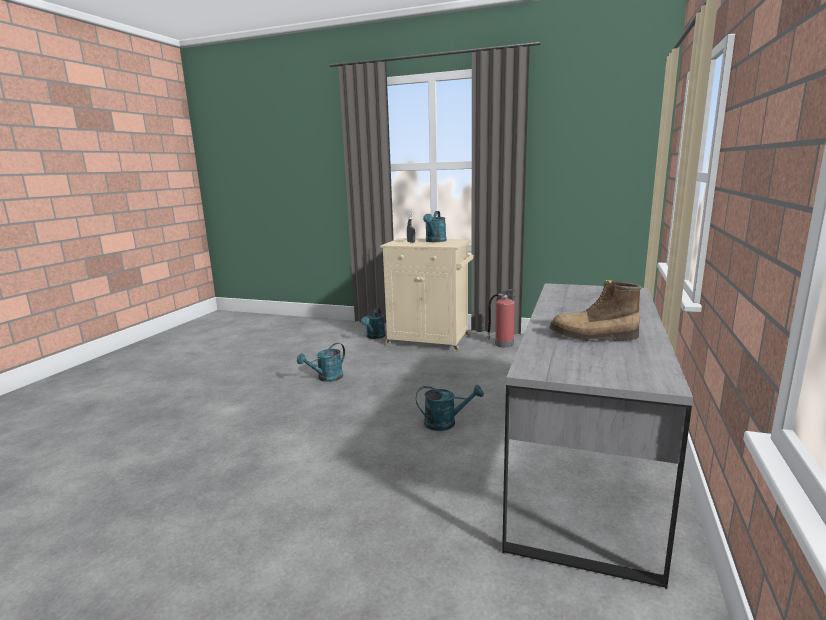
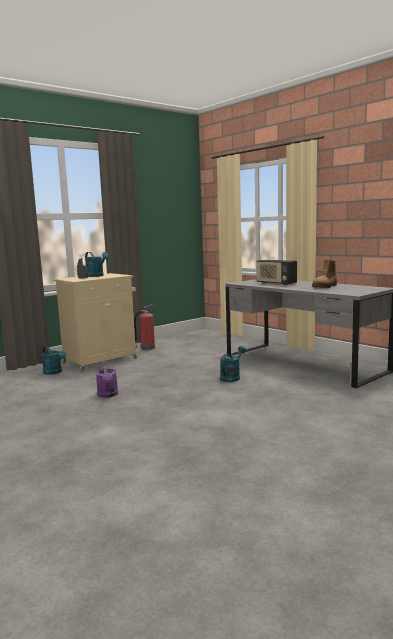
camera: 60 degrees left, 5 degrees down
(326, 378) = (108, 395): turquoise watering can -> purple watering can
(587, 303) = (276, 283): none -> radio

